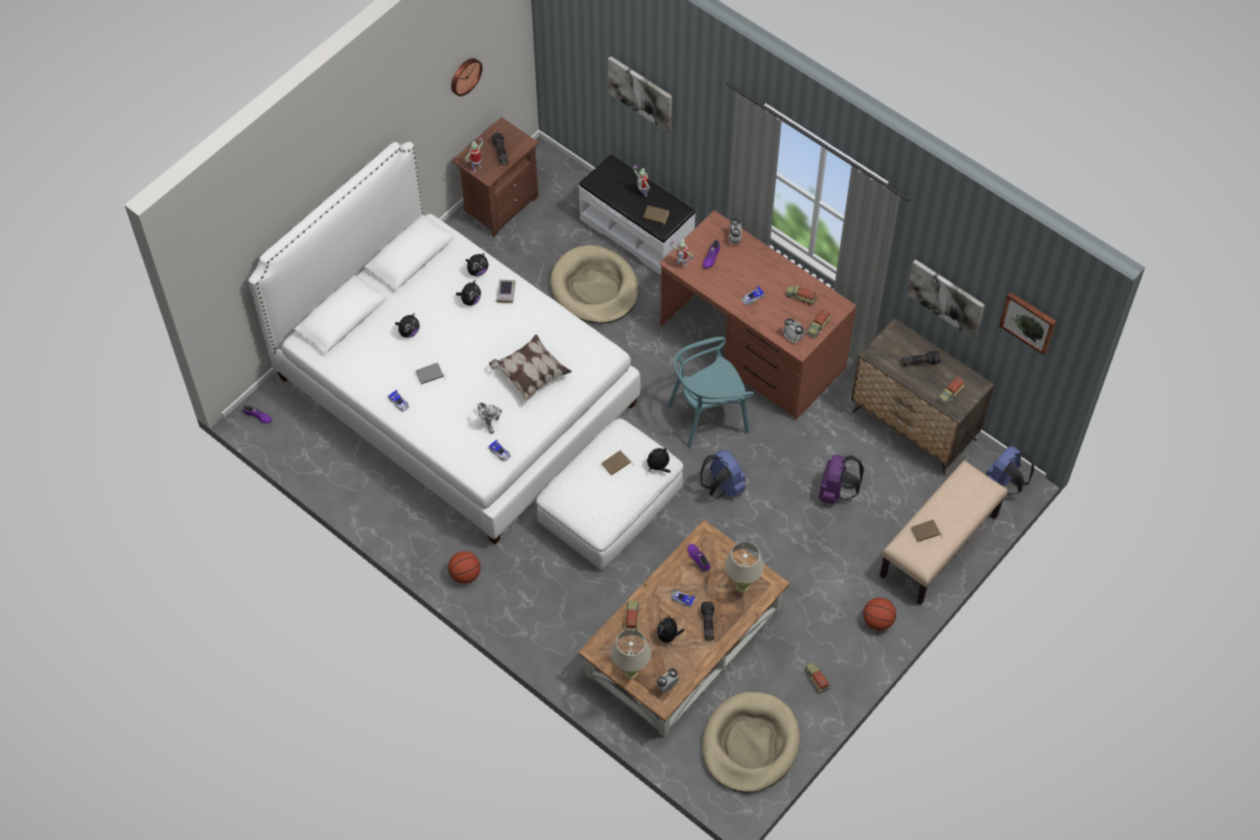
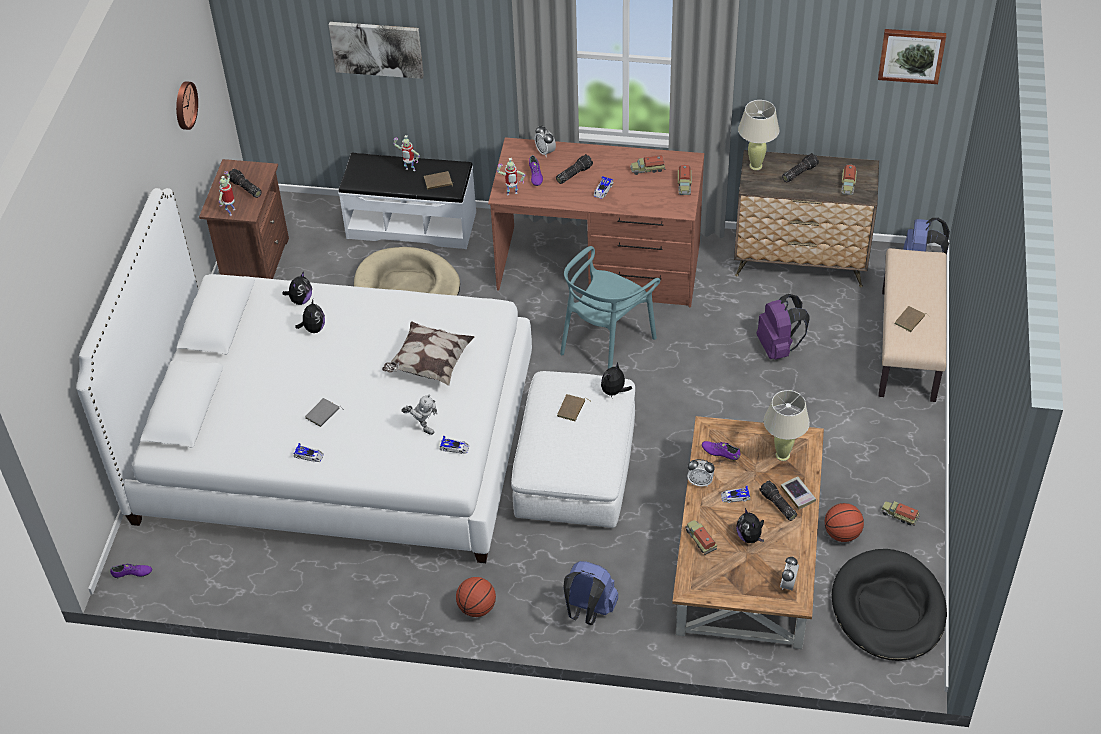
camera: 30 degrees left, 10 degrees down
(409, 332) = (269, 387): plush toy -> none
(506, 292) = (345, 305): book -> book (798, 494)
(630, 673) = (741, 591): beige table lamp -> beige table lamp (755, 166)
(722, 487) = (670, 397): blue backpack -> blue backpack (588, 611)
(741, 271) = (573, 174): none -> flashlight
(750, 744) = (888, 608): beige dog bed -> black dog bed
(793, 337) = (669, 204): alarm clock -> alarm clock (700, 482)
(878, 621) = (910, 435): basketball -> basketball (842, 533)
(946, 297) = (804, 86): picture -> none

